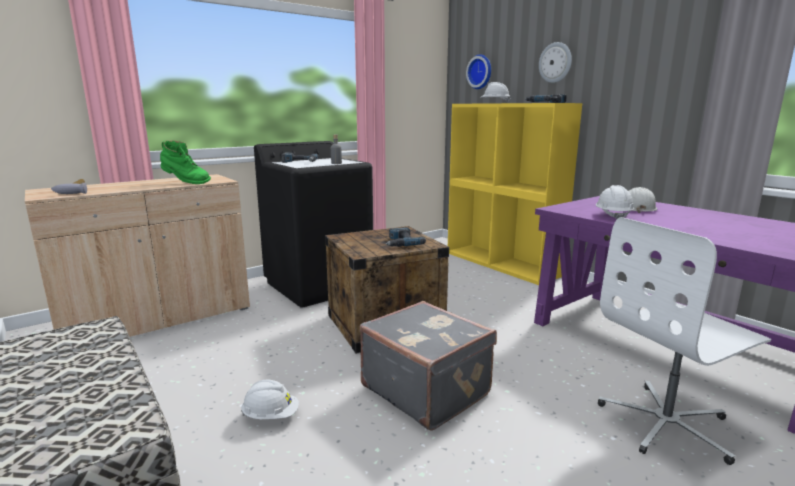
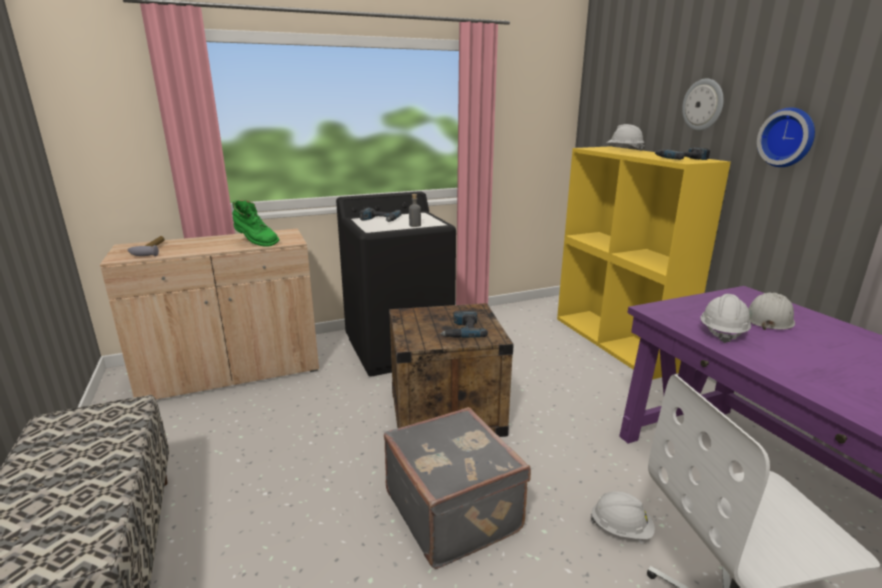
camera: 15 degrees right, 5 degrees up
(271, 416) = (286, 513): white hard hat -> white hard hat (621, 529)
(480, 72) = (615, 107): wall clock -> wall clock (788, 137)

